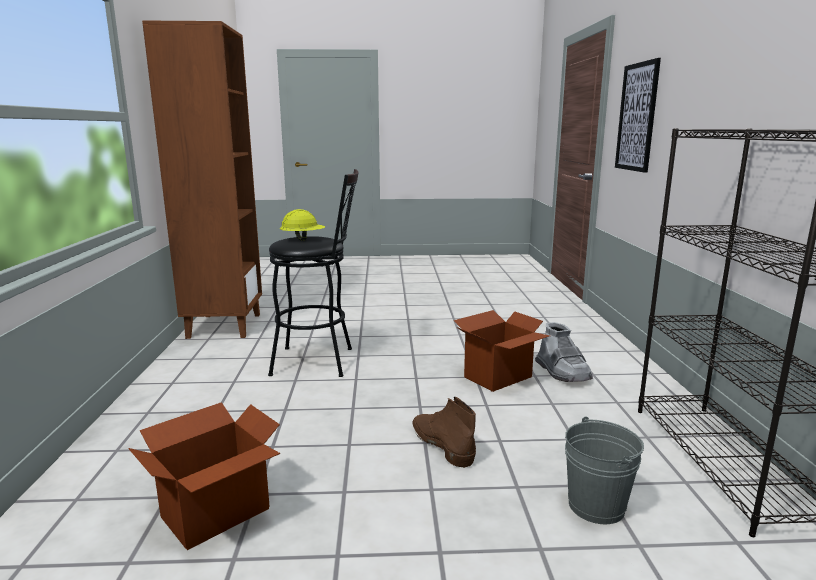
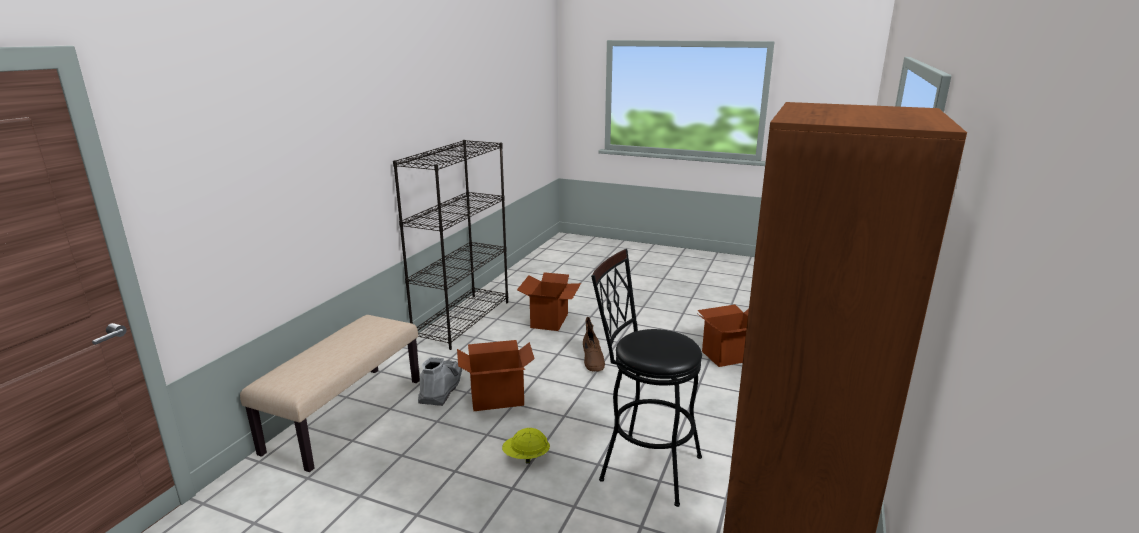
camera: 155 degrees left, 5 degrees up
(303, 239) = (661, 344): yellow hard hat -> yellow hard hat (526, 457)
(596, 506) = (550, 321): grey bucket -> cardboard box
(597, 342) = (345, 414): none -> beige bench
(637, 117) = (236, 191): picture -> none

